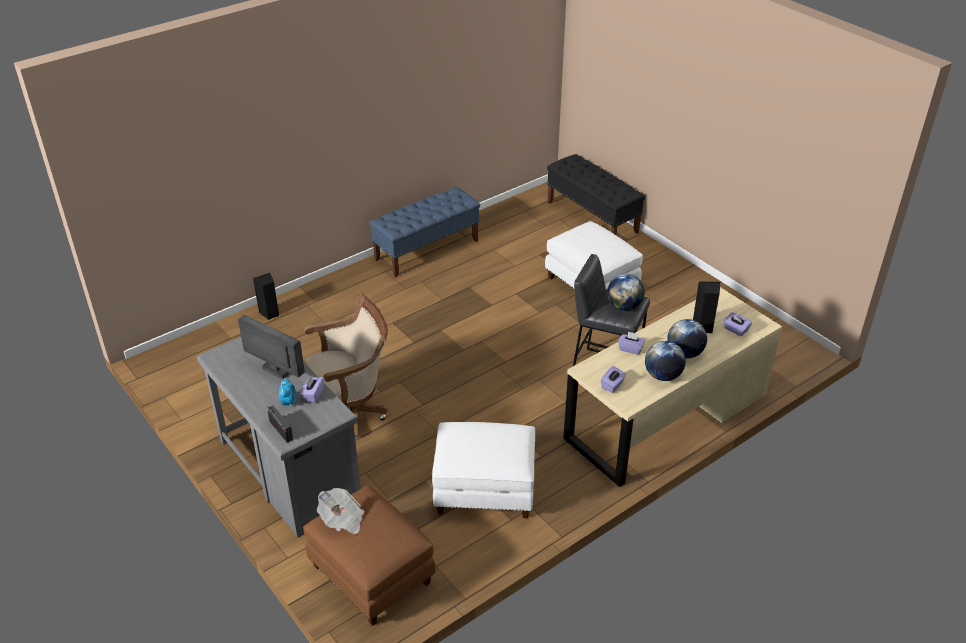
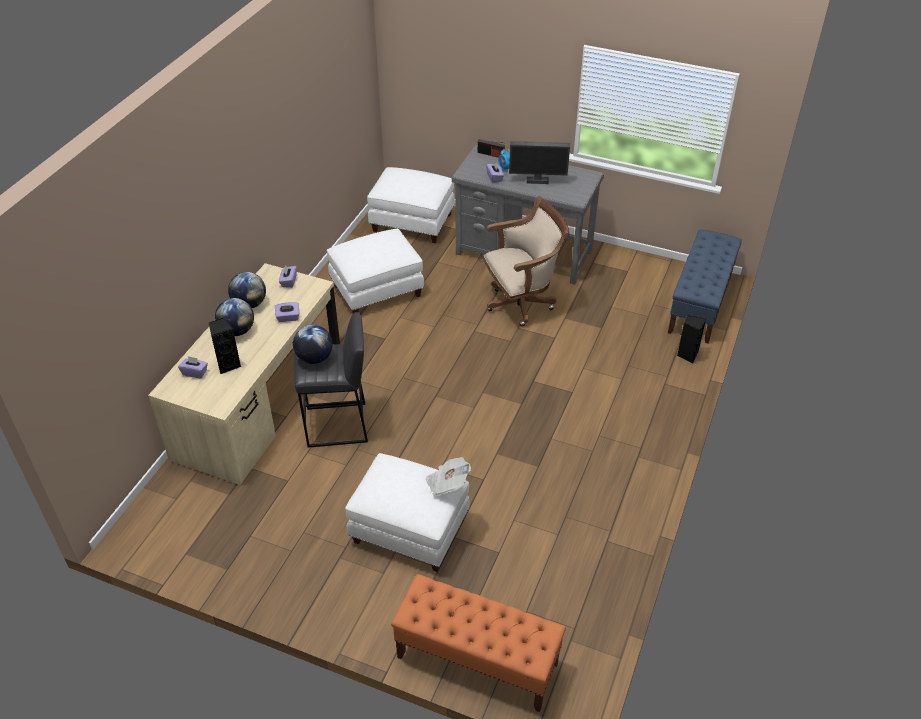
camera: 150 degrees right, 5 degrees up
(342, 520) = (429, 179): newspaper -> newspaper (447, 483)
(352, 412) = (522, 303): office chair -> office chair turned 150 degrees counterclockwise
(370, 575) = (413, 222): brown ottoman -> white ottoman
(427, 250) = (628, 498): blue bench -> blue bench (700, 304)
(592, 217) = (476, 660): black bench -> orange bench

